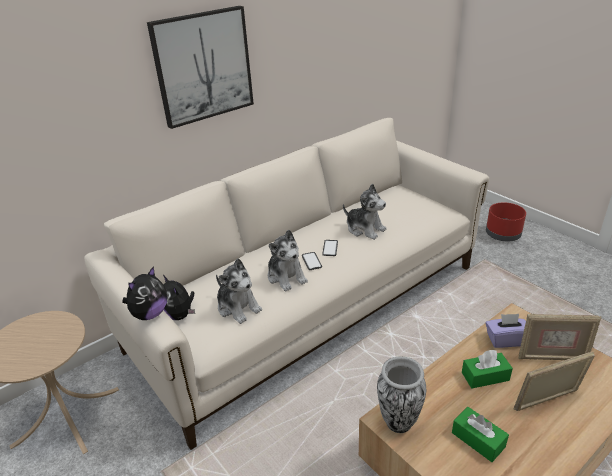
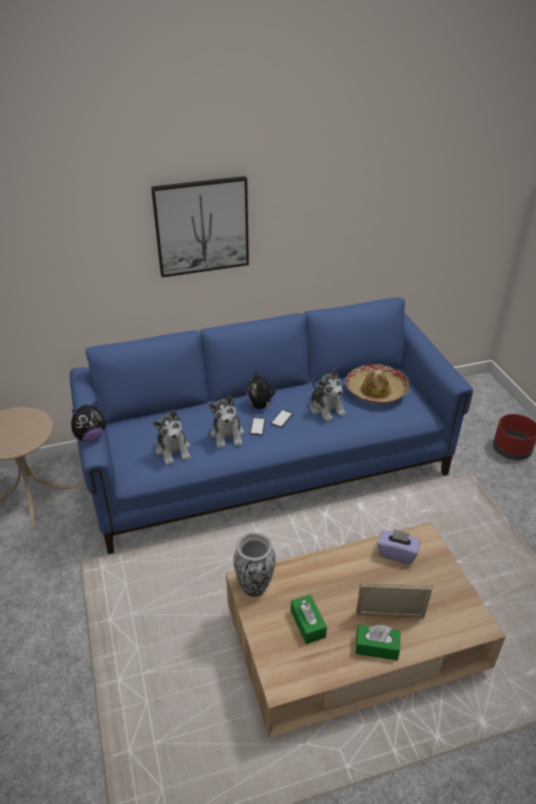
camera: 20 degrees right, 5 degrees up
(180, 315) = (127, 442): plush toy -> plush toy (260, 405)
(308, 307) = (267, 465): beige sofa -> blue sofa
(397, 204) = (376, 391): none -> hat
(485, 376) = (353, 577): green tissue box -> green tissue box (377, 647)
(552, 357) = (426, 582): picture frame -> none

